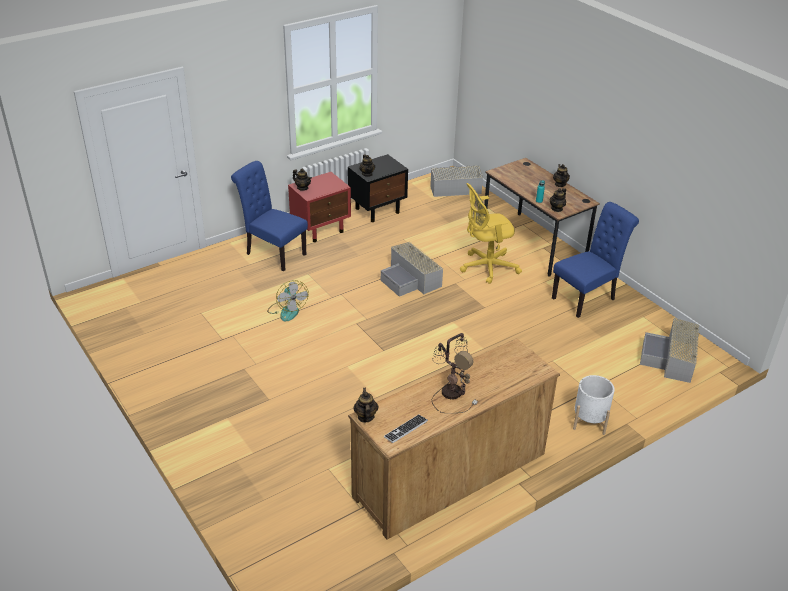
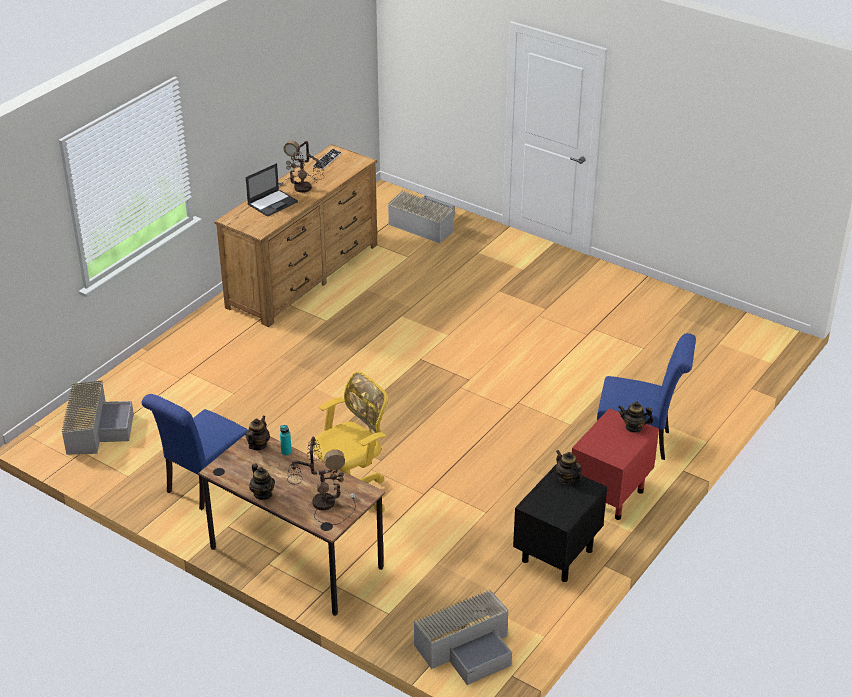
camera: 160 degrees right, 0 degrees up
(287, 310) = (555, 374): fan -> none
(365, 417) = (362, 160): teapot -> none
(411, 279) = (439, 450): grey storage box -> grey storage box (424, 224)
(491, 380) = (273, 203): none -> laptop
(525, 173) = (322, 502): none -> table lamp
(589, 421) = (185, 344): white planter -> none

